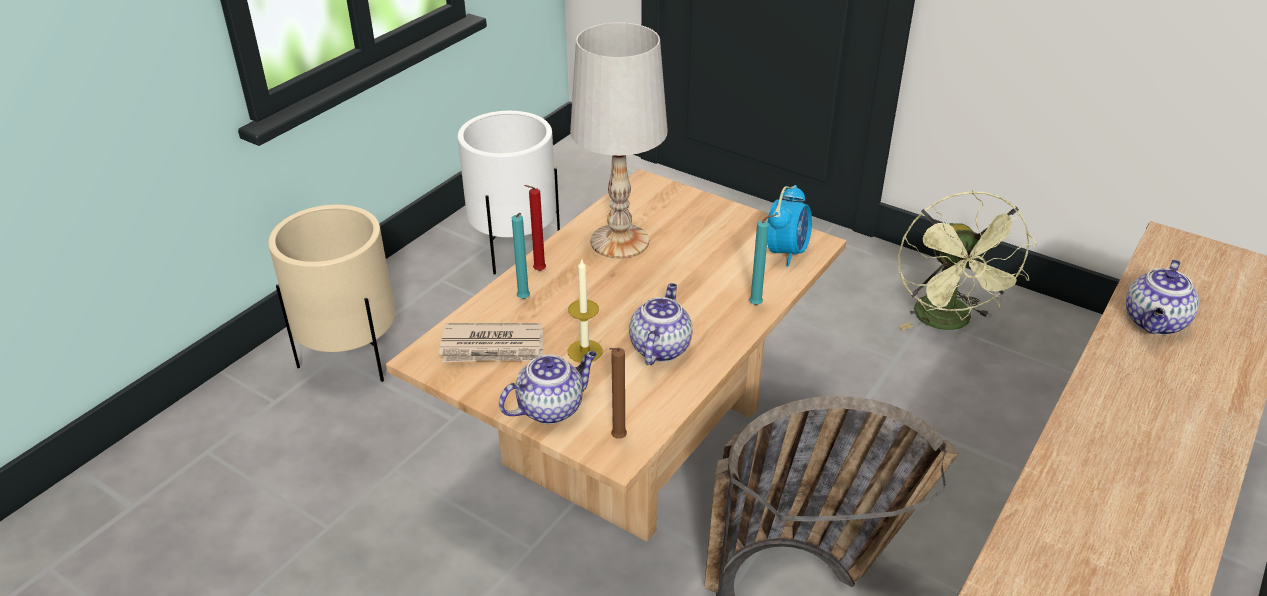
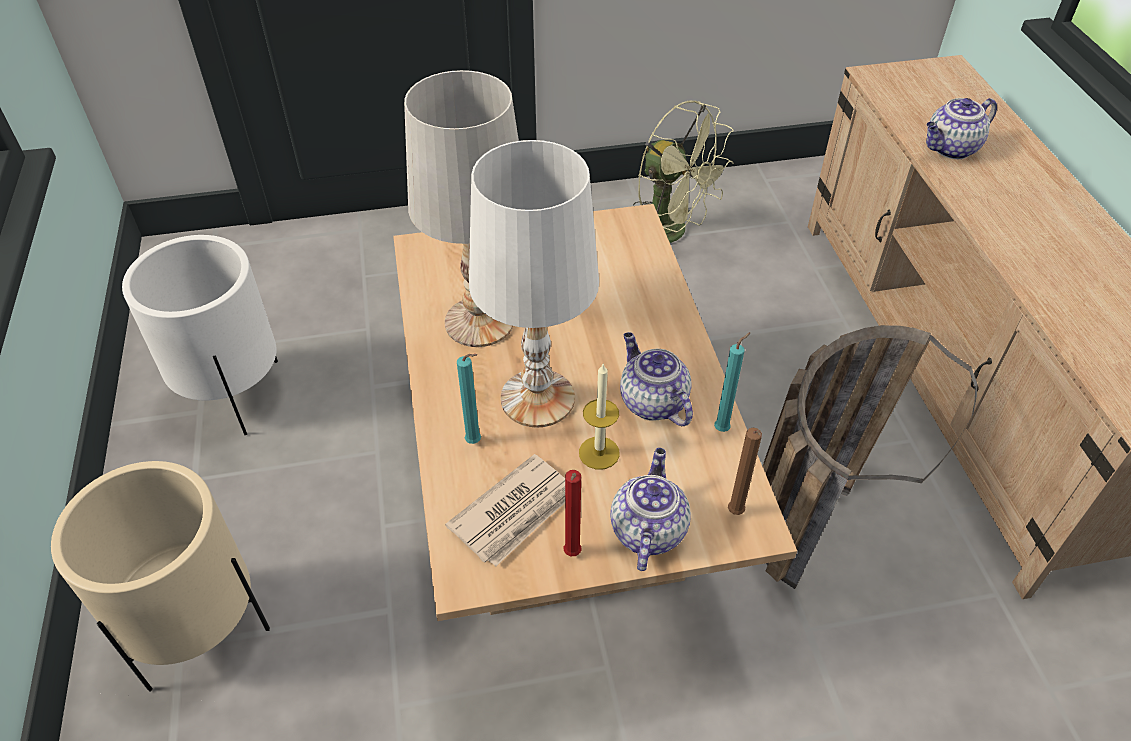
camera: 45 degrees left, 10 degrees up
(537, 271) = (447, 404): red candle -> red candle (571, 555)
(593, 300) = (537, 397): none -> white table lamp
(758, 305) = (670, 307): turquoise candle -> turquoise candle (723, 428)
(787, 252) = (626, 242): alarm clock -> none
(1154, 323) = (950, 149): teapot -> teapot turned 75 degrees clockwise

